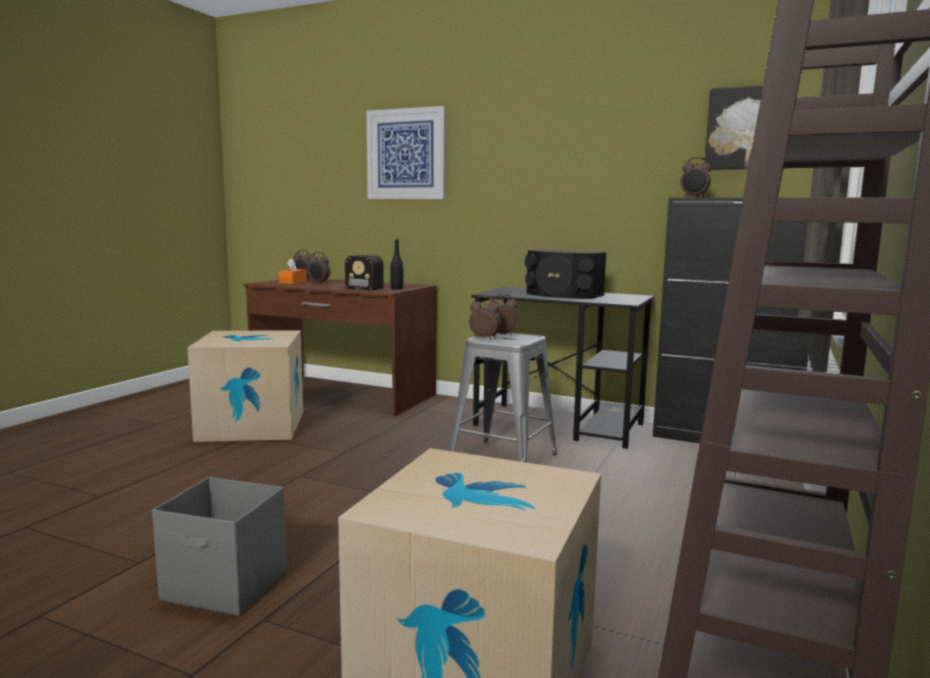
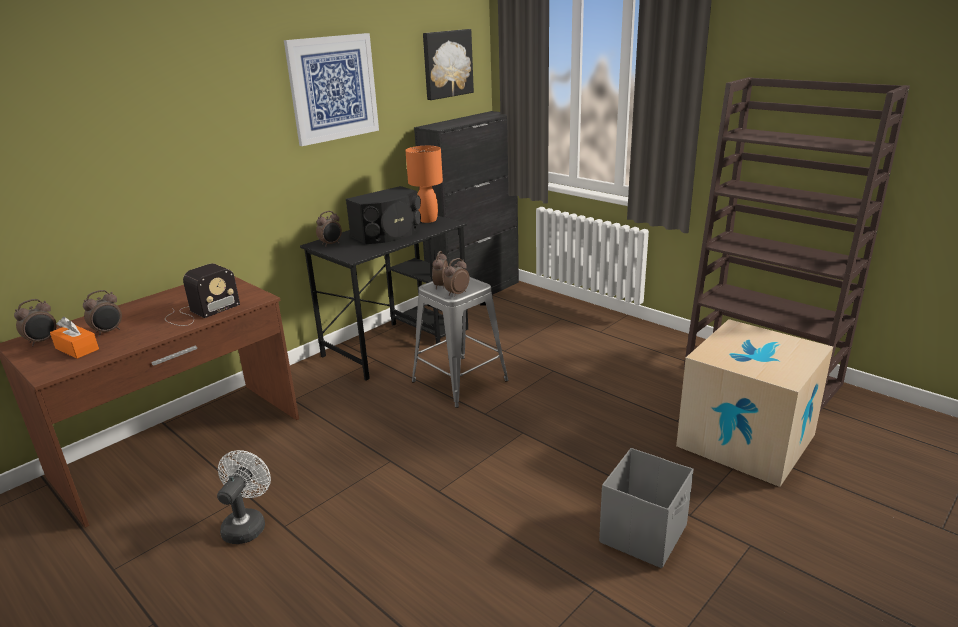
camera: 70 degrees left, 15 degrees up
(252, 426) = (247, 524): cardboard box -> white fan
(397, 289) = (238, 292): black bottle -> none
(406, 154) = (143, 123): picture -> picture (333, 88)
(624, 298) = (427, 220): none -> orange table lamp
(694, 197) = (446, 126): alarm clock -> alarm clock (331, 244)

